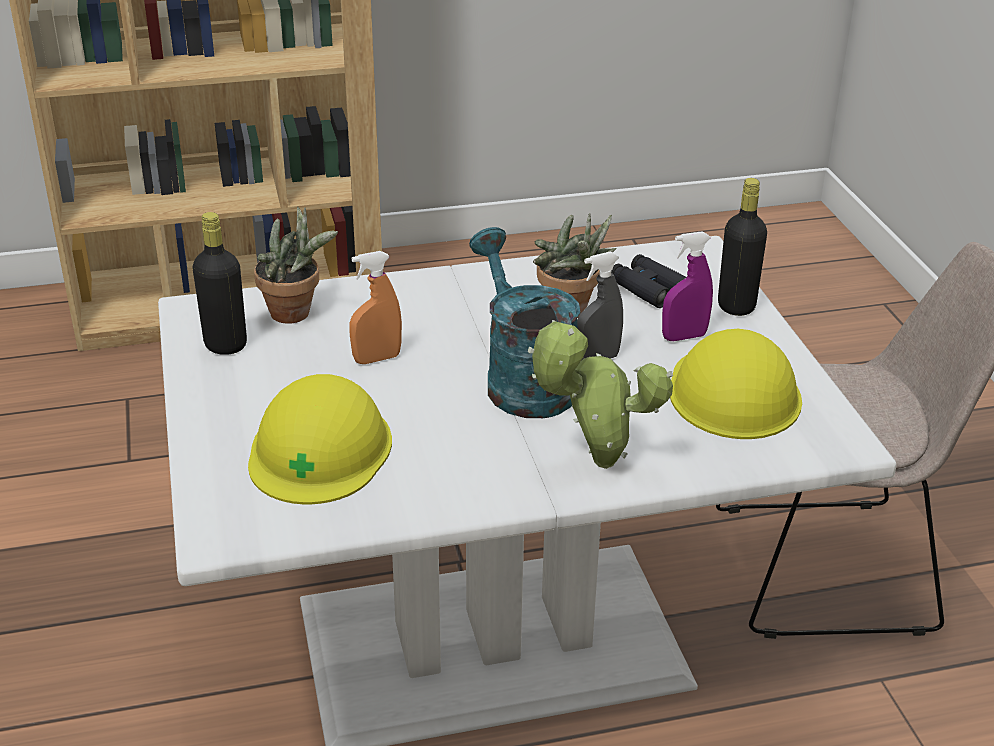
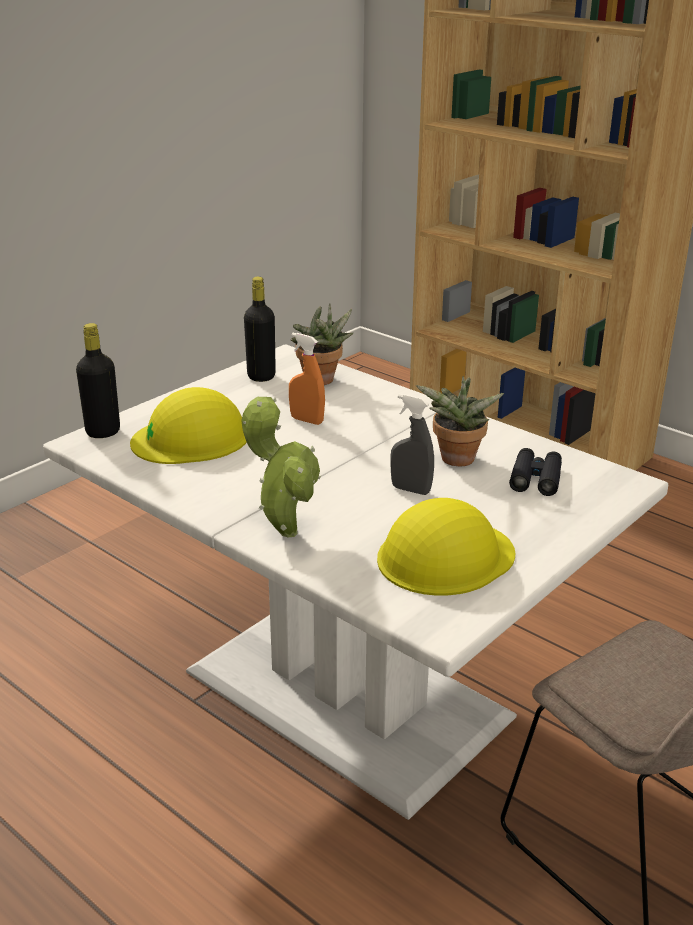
camera: 55 degrees right, 5 degrees down
(523, 380) = (348, 473): turquoise watering can -> none
(684, 337) = (491, 513): purple spray bottle -> none
(736, 306) = (570, 521): black bottle -> black bottle (103, 432)

